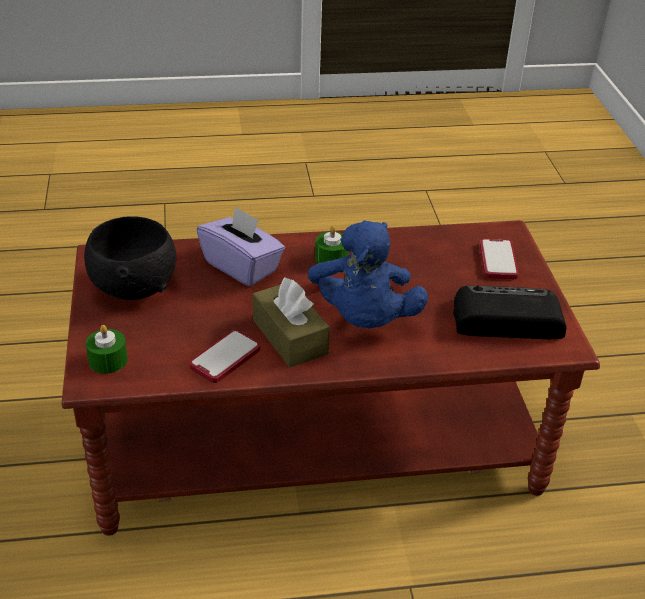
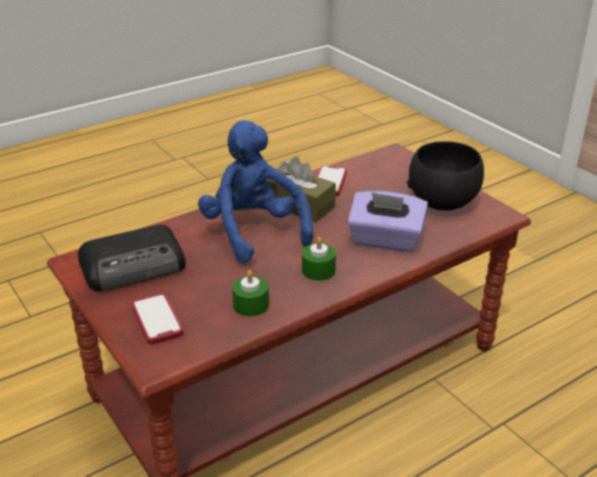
camera: 155 degrees right, 5 degrees down
(108, 360) = (398, 162): green candle -> green candle (251, 305)

